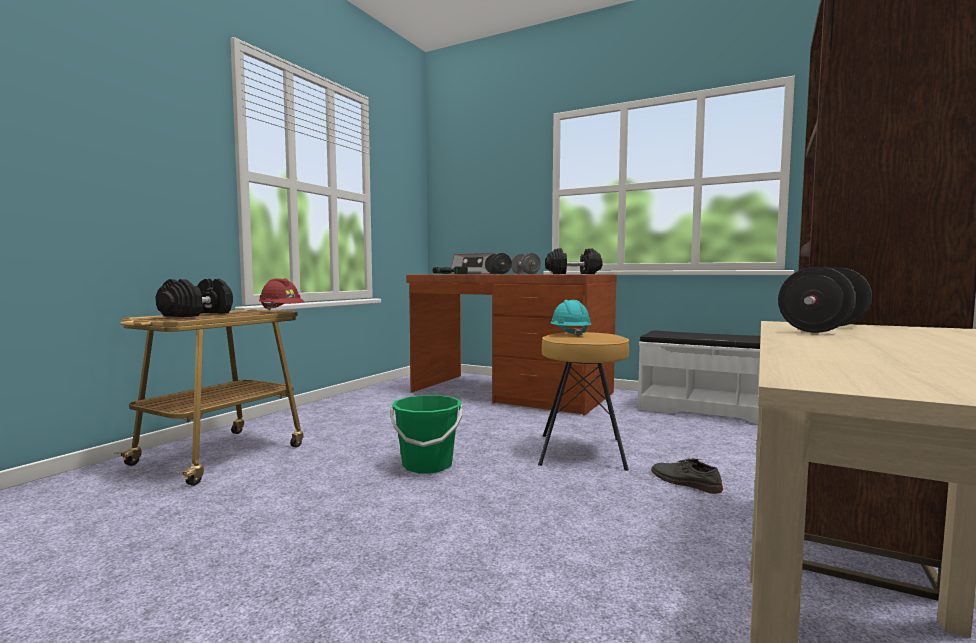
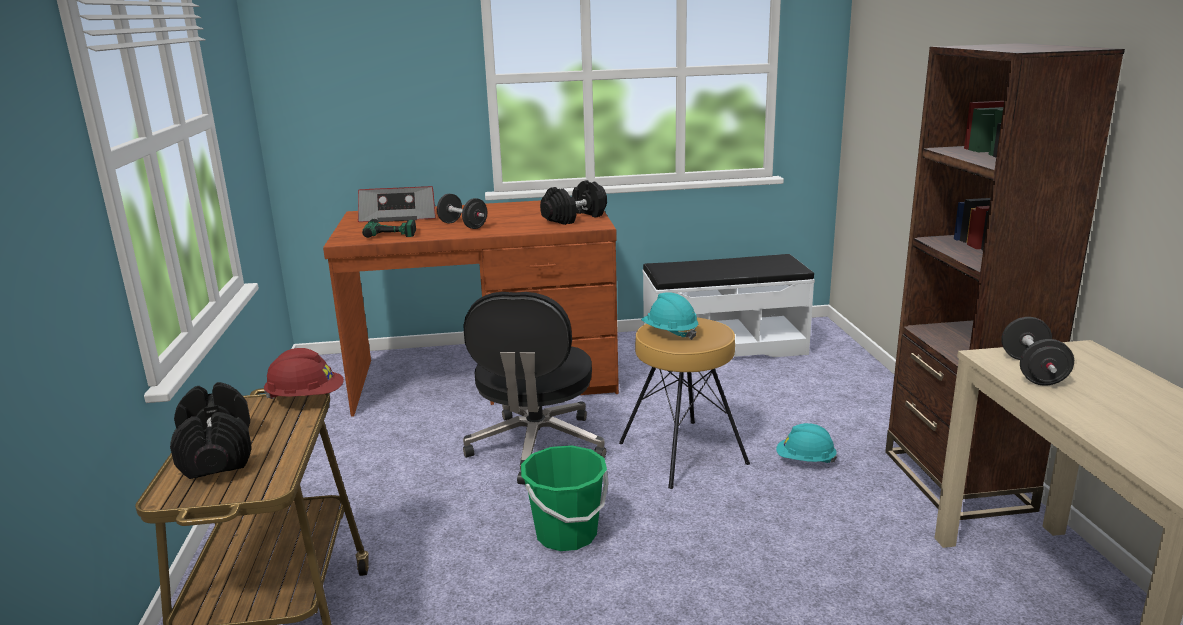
camera: 35 degrees left, 15 degrees up
(484, 425) = (536, 447): none -> black office chair
(525, 274) = (496, 218): grey dumbbell -> none
(684, 482) = (805, 461): grey shoe -> turquoise hard hat

